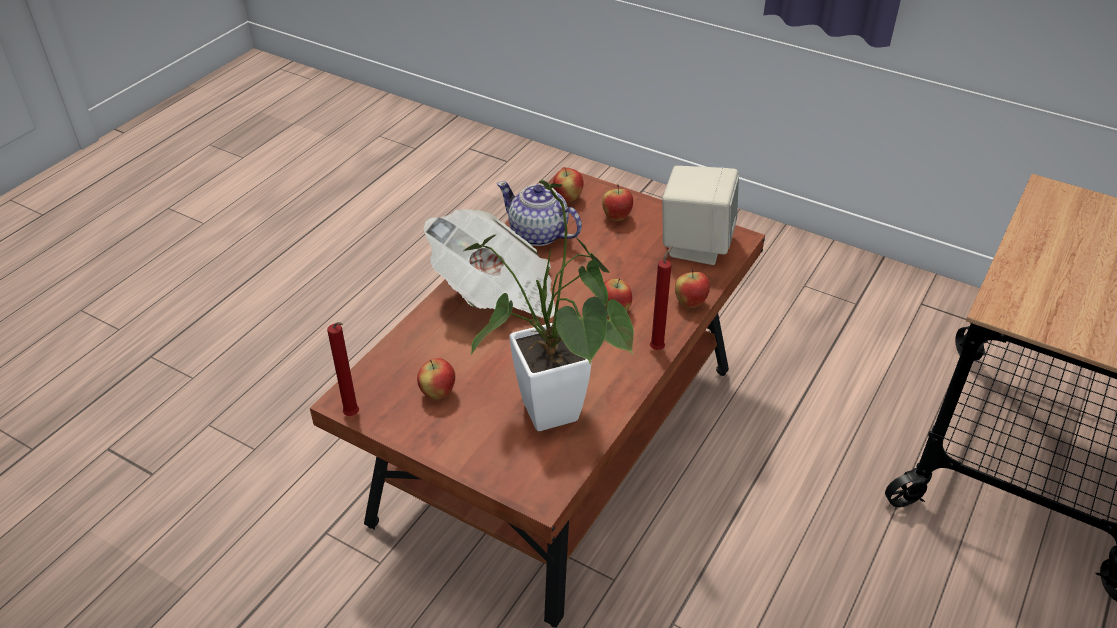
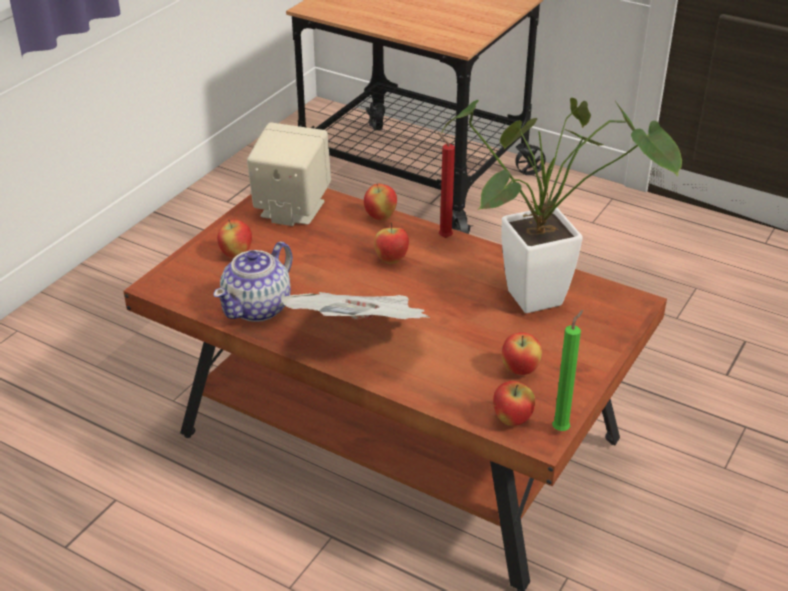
camera: 90 degrees left, 5 degrees down
(353, 416) = (562, 428): red candle -> green candle
(568, 198) = (192, 287): apple -> apple (512, 420)

